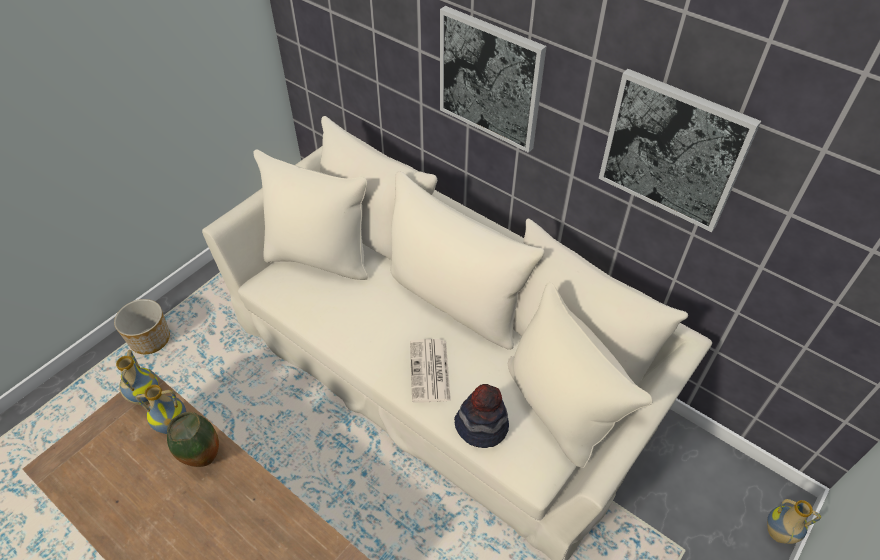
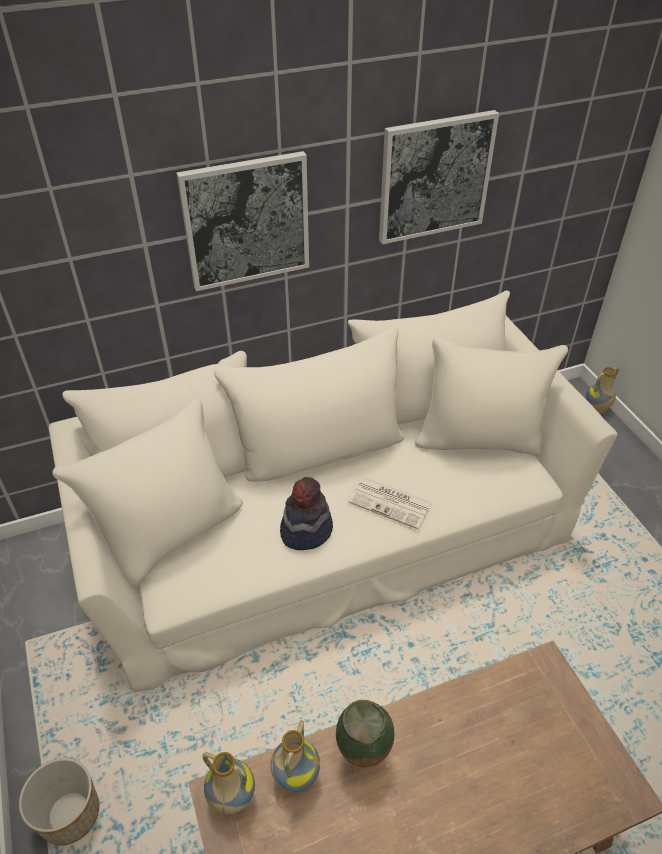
camera: 60 degrees left, 5 degrees down
(481, 426) = (471, 493): hat -> hat (306, 530)

